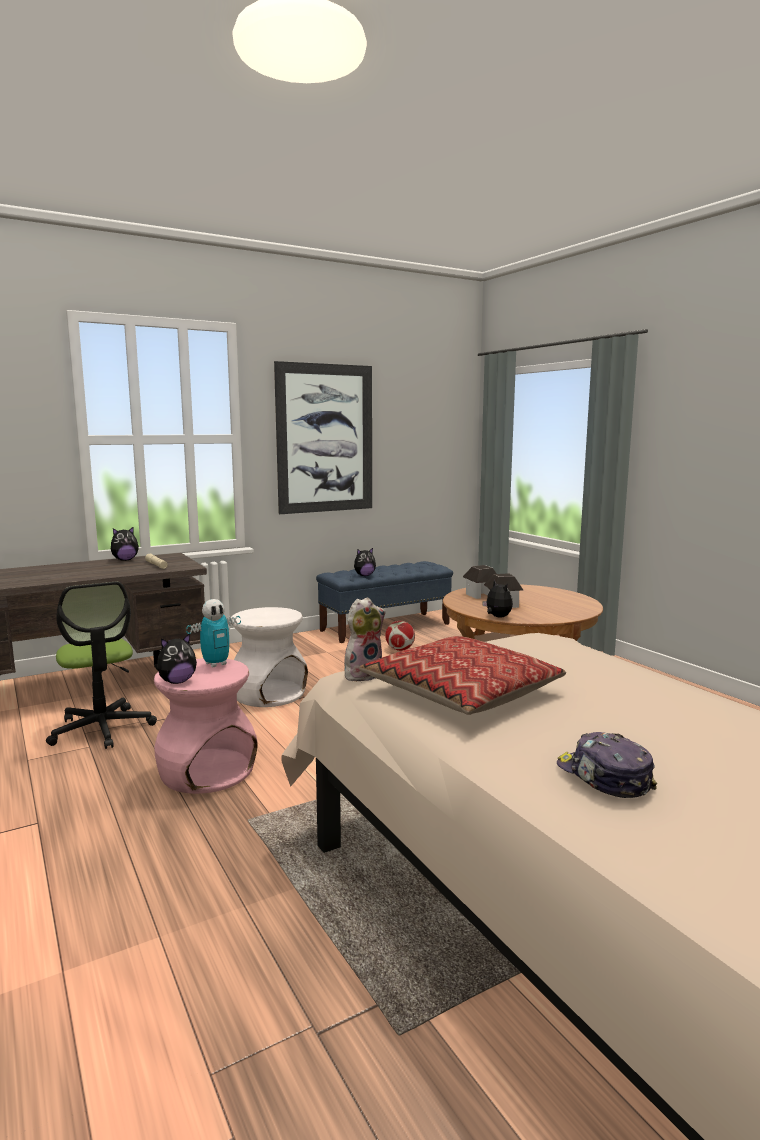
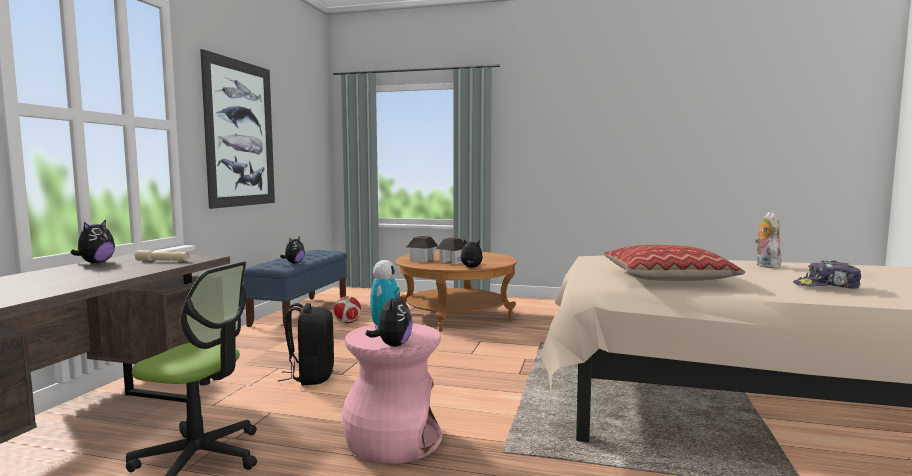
camera: 45 degrees left, 5 degrees down
(269, 694) = (311, 377): white stool -> black backpack
(363, 674) = (595, 284): plush toy -> plush toy (765, 266)

